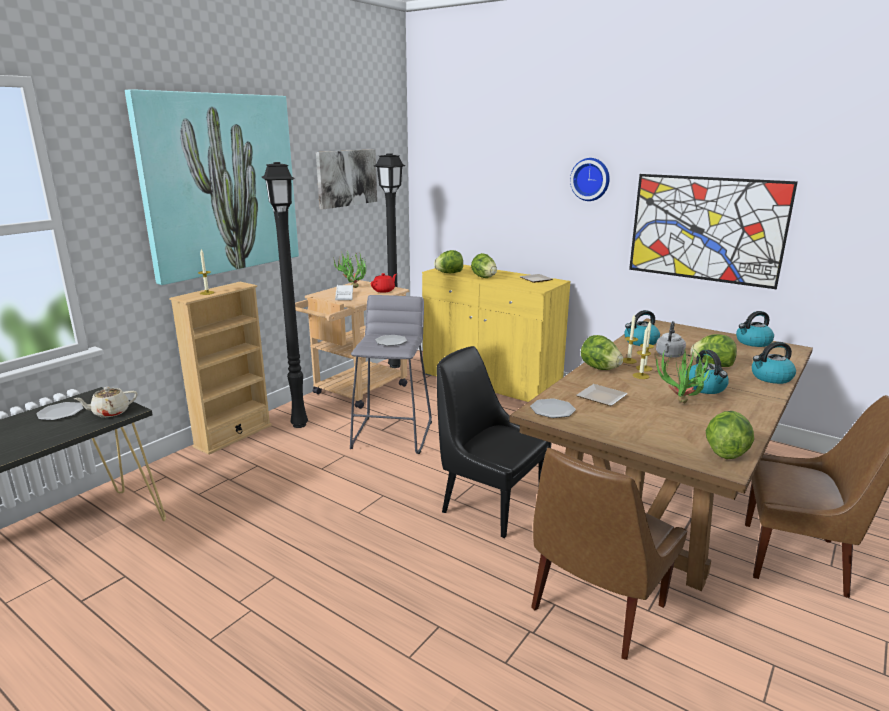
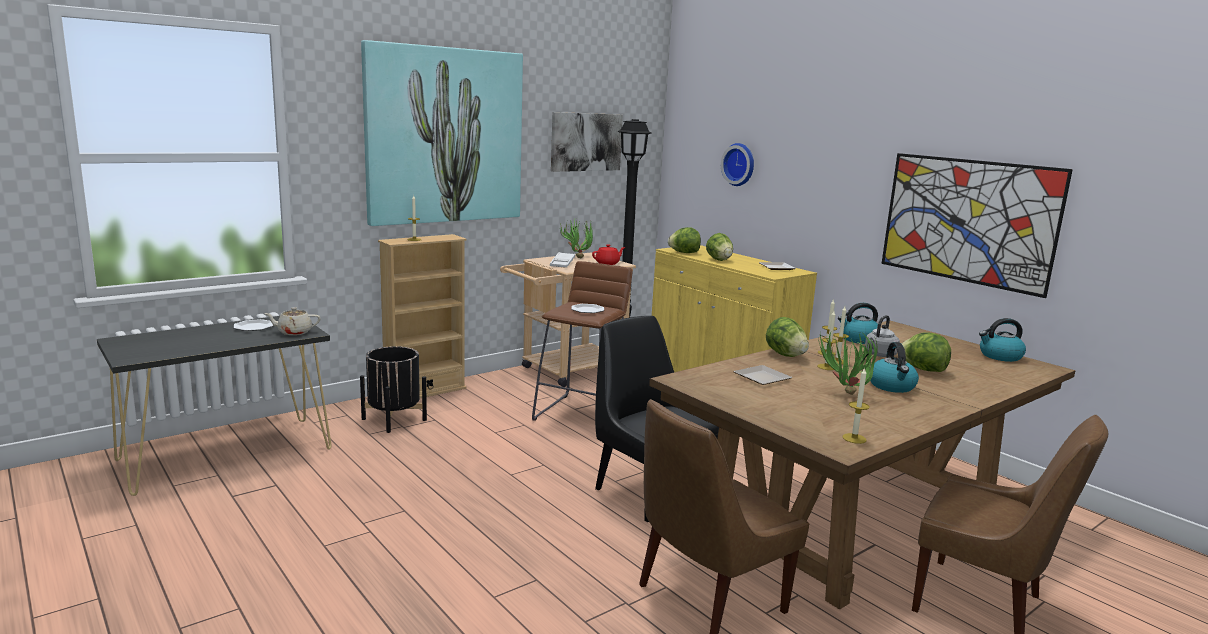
camera: 15 degrees right, 5 degrees down
(216, 473) = (394, 419): none -> black planter
(300, 424) = (495, 391): black floor lamp -> none
(392, 434) = (583, 414): grey stool -> brown stool
(552, 410) = (697, 380): plate -> none
(591, 179) = (846, 157): wall clock -> wall clock (740, 164)
(725, 452) = (854, 438): lettuce -> candle
(771, 378) = (984, 389): kettle -> none

